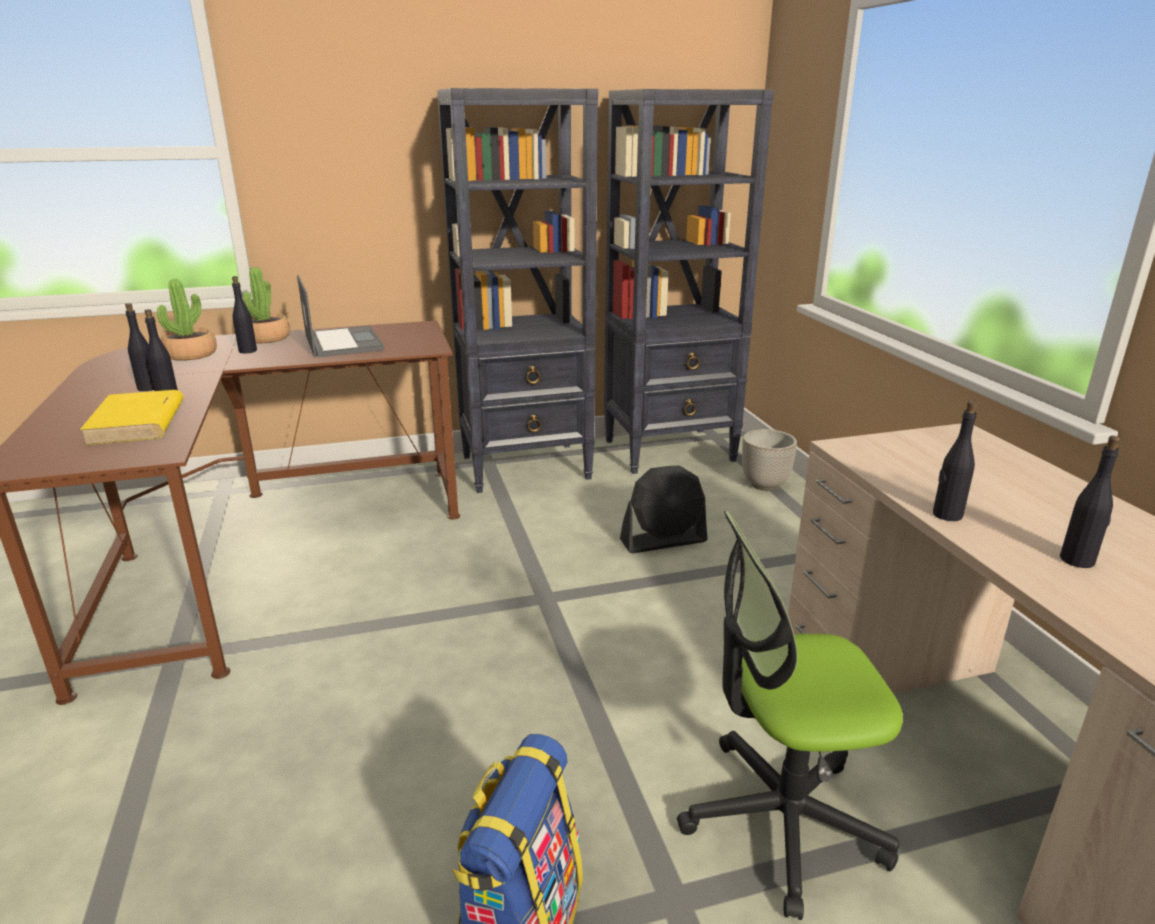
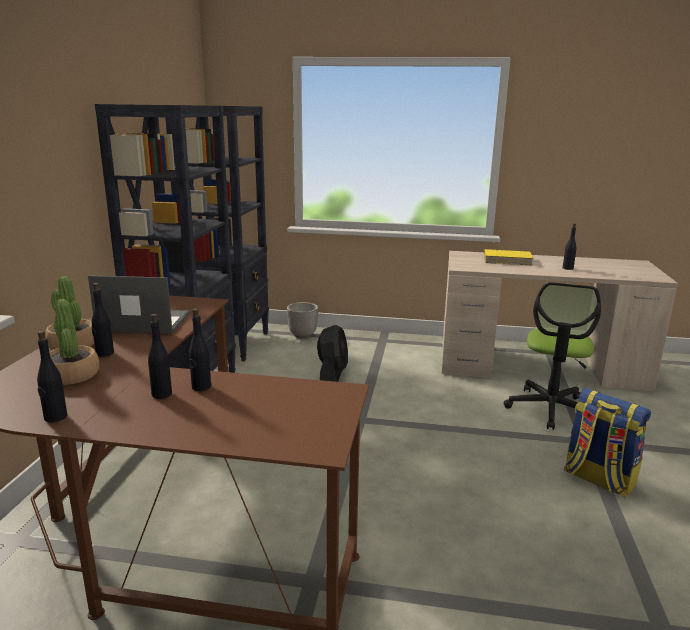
camera: 65 degrees left, 5 degrees down
(137, 423) = (262, 399): yellow book -> yellow book (507, 260)
(946, 515) = (529, 271): black bottle -> black bottle (55, 417)

